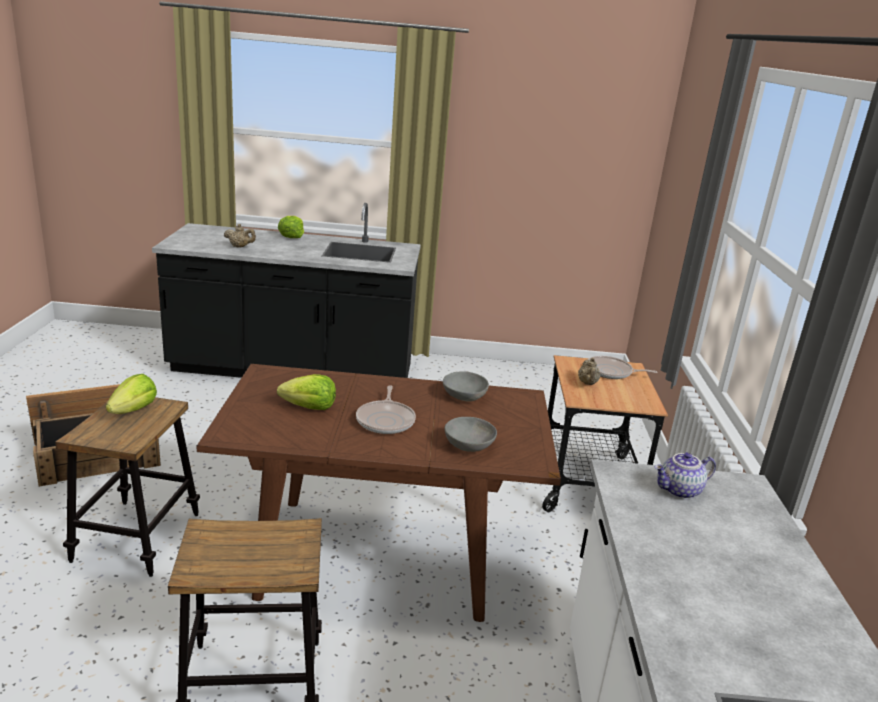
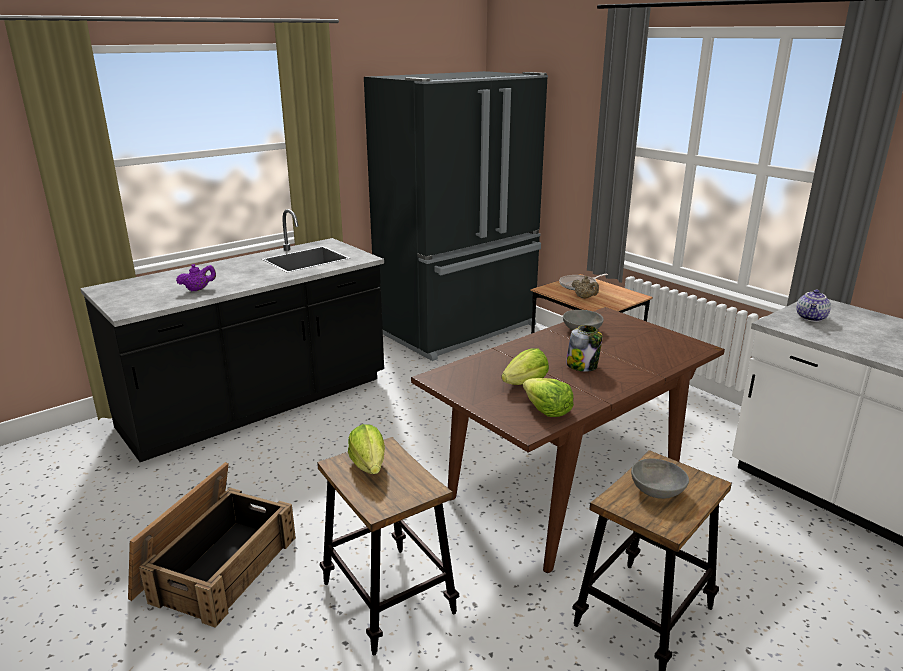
camera: 40 degrees left, 0 degrees up
(240, 247) = (198, 289): beige teapot -> purple teapot
(291, 236) = (216, 265): lettuce -> lettuce (547, 410)
(386, 420) = (582, 366): frying pan -> jar
(469, 446) = (653, 356): grey bowl -> grey bowl (658, 491)
(548, 386) = (460, 329): none -> black fridge

